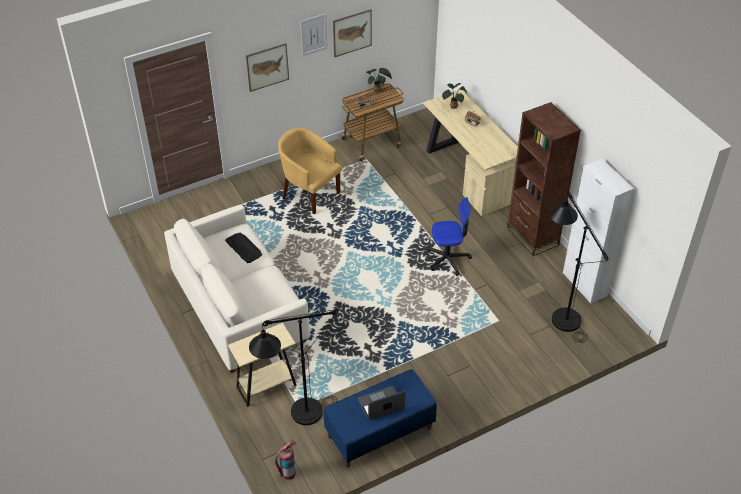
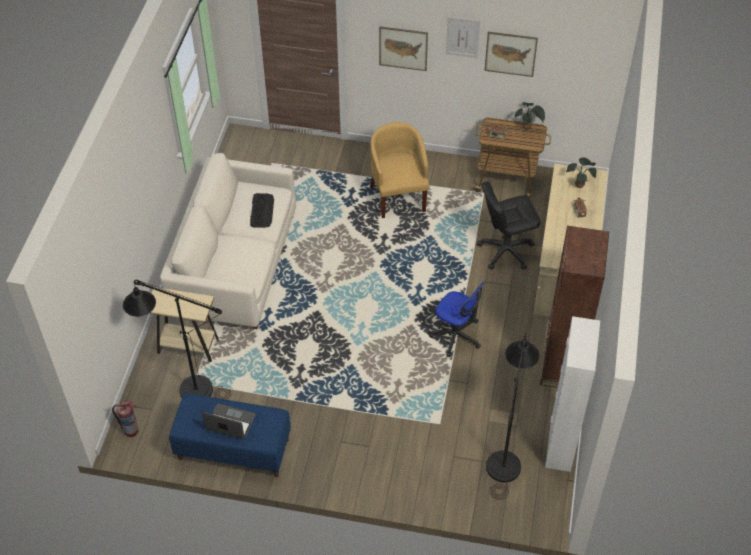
camera: 40 degrees right, 5 degrees up
(421, 187) = (505, 251): none -> black office chair

